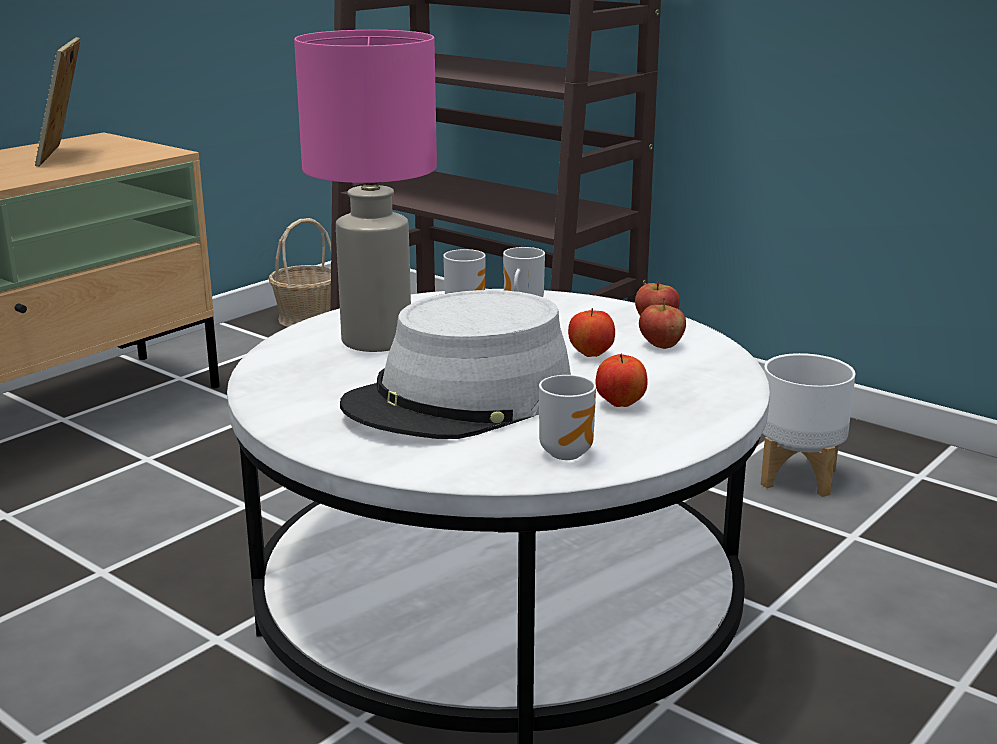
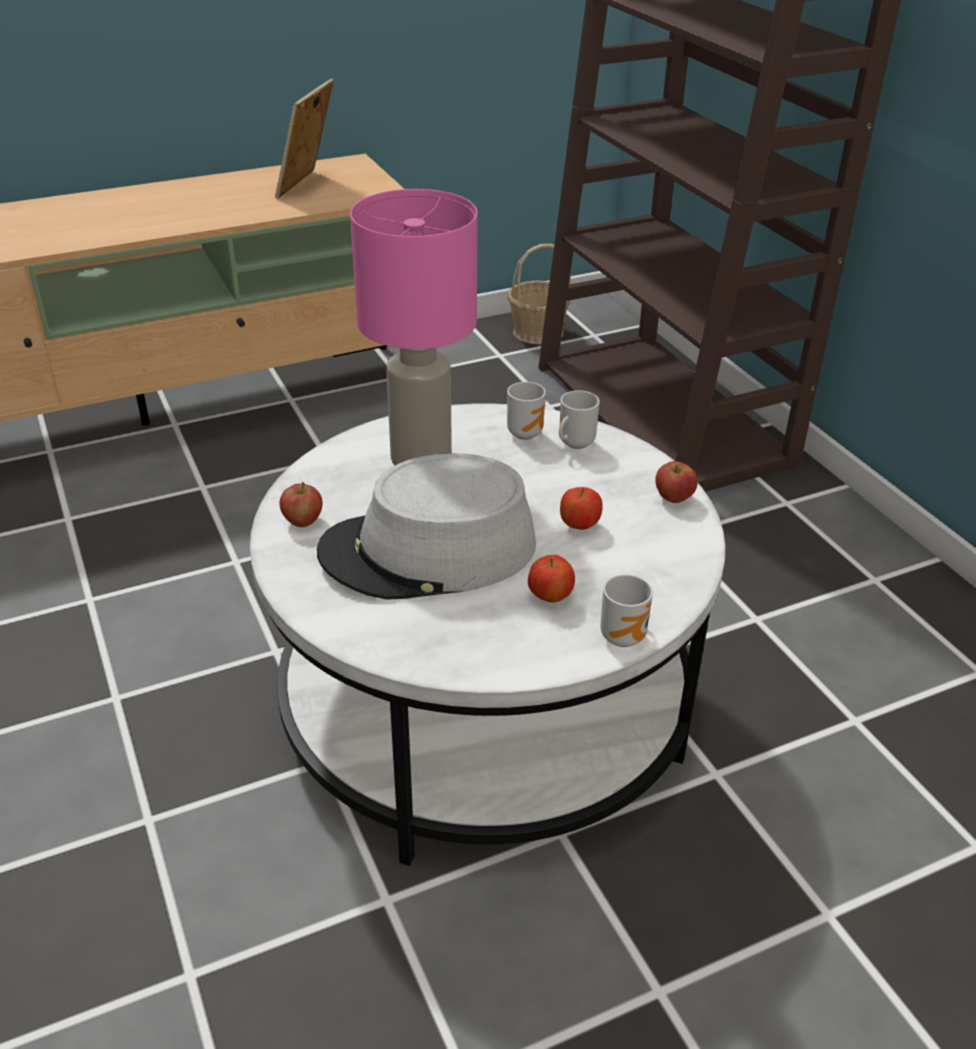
camera: 25 degrees right, 15 degrees up
(568, 452) = (460, 641): mug -> mug (625, 636)
(661, 345) = (651, 530): apple -> apple (302, 521)
(796, 477) = (853, 637): white planter -> none

